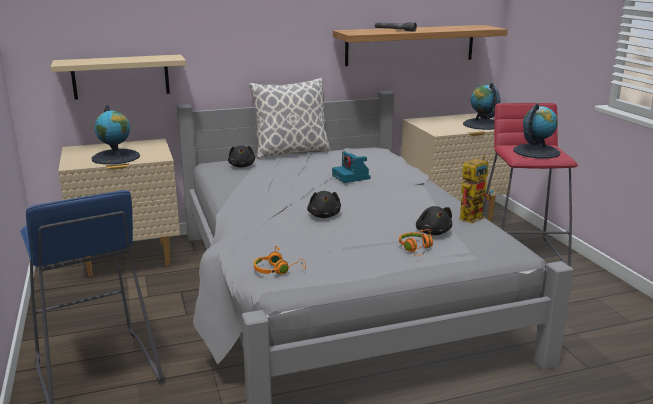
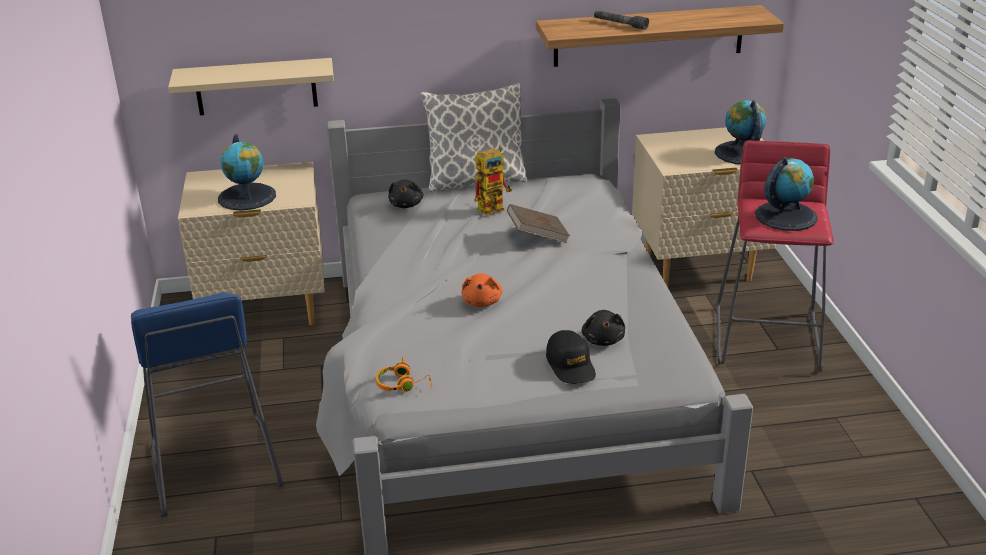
camera: 10 degrees right, 10 degrees up
(324, 215) = (482, 302): black plush toy -> orange plush toy
(351, 177) = (537, 236): camera -> brown book
(416, 249) = (571, 365): orange headphones -> black cap
(473, 216) = (665, 315): toy robot -> toy robot (494, 207)

